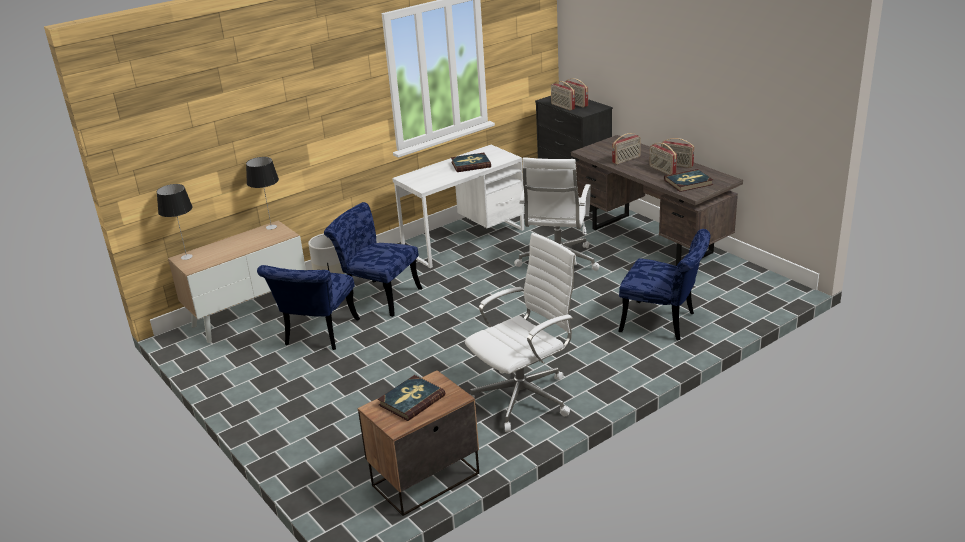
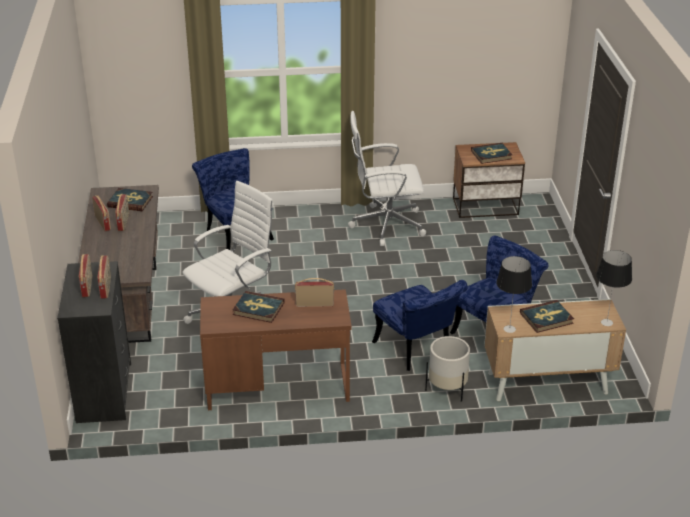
camera: 150 degrees left, 5 degrees up
(242, 243) = (546, 318): none -> book
(464, 240) = (277, 386): white desk -> brown desk
(626, 160) = (127, 247): radio -> radio (314, 304)

